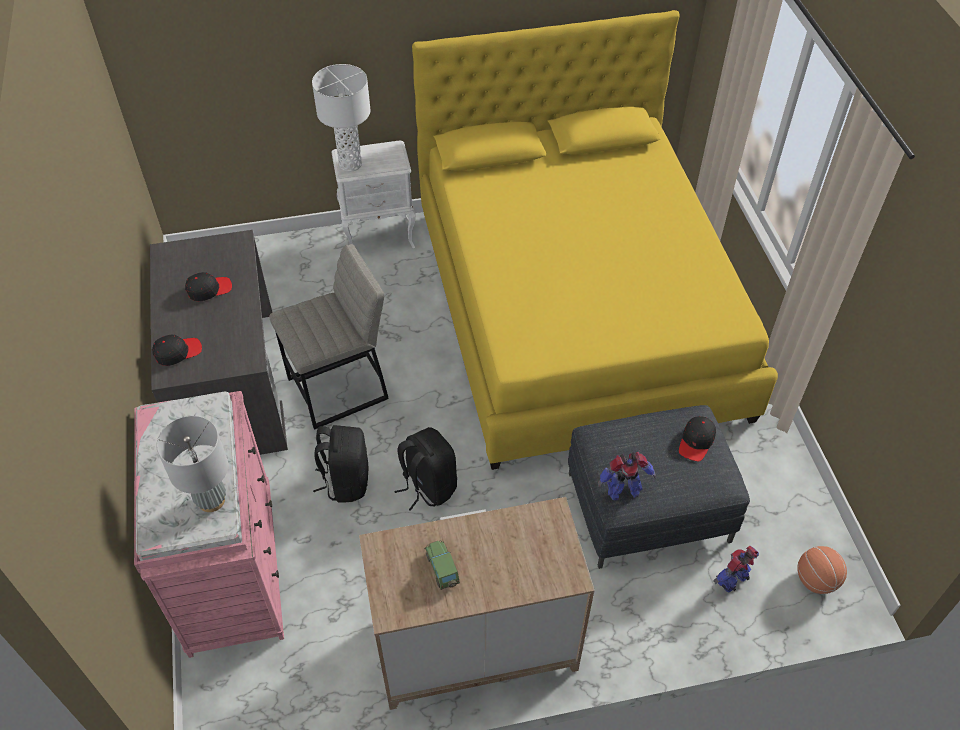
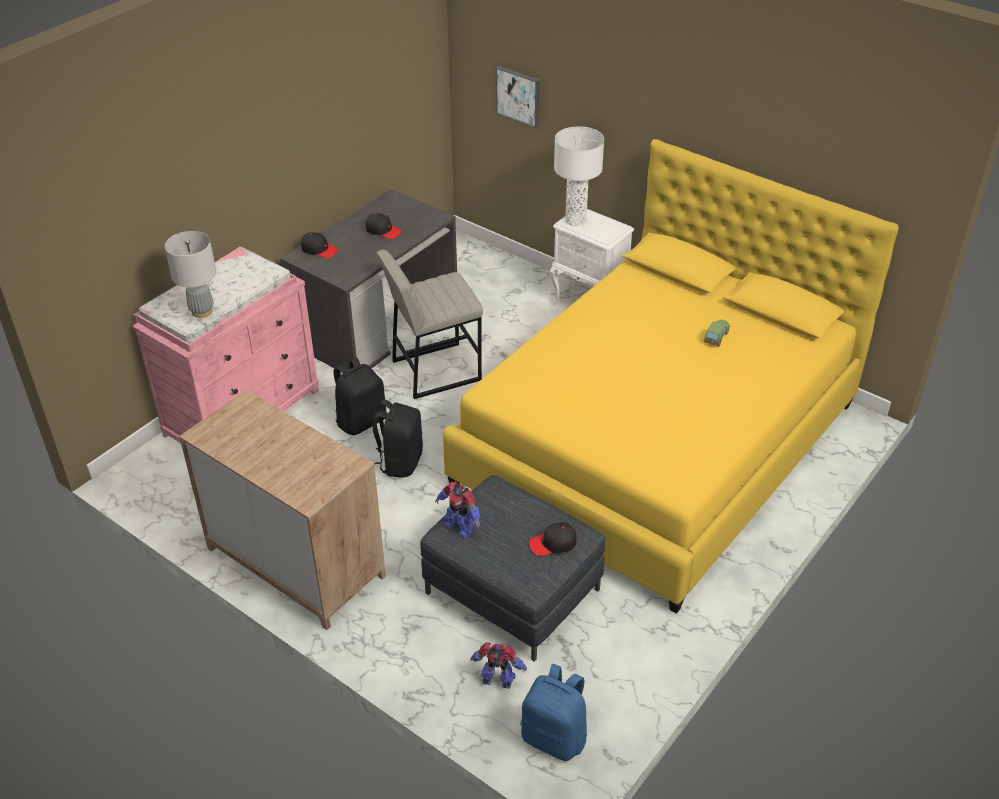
camera: 50 degrees right, 10 degrees down
(222, 71) = (518, 95): none -> picture
(340, 387) = (434, 371): grey chair -> grey chair turned 135 degrees clockwise
(442, 569) = (255, 438): toy car -> toy car (716, 338)
(815, 580) = (555, 737): basketball -> blue backpack

